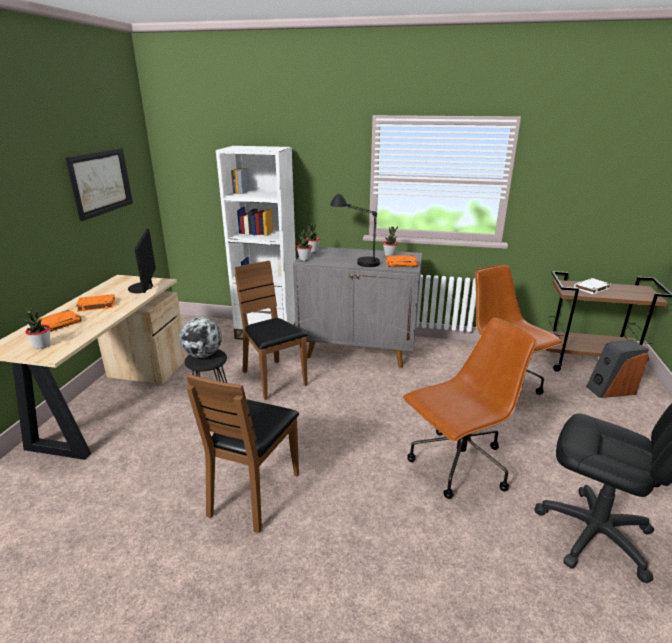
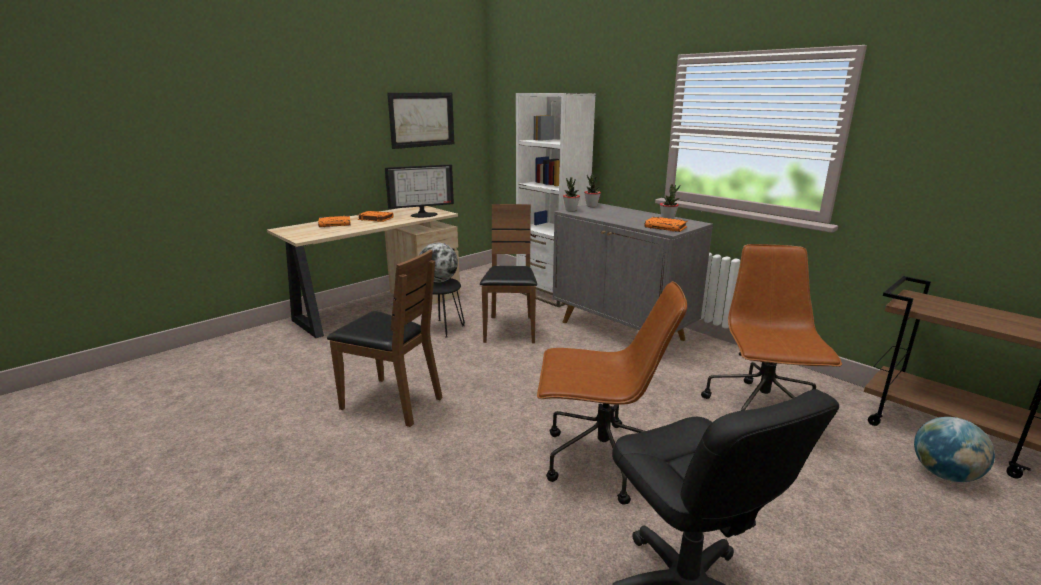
camera: 35 degrees right, 5 degrees down
(42, 345) = (306, 233): potted plant -> none
(143, 288) = (424, 214): monitor -> monitor turned 135 degrees counterclockwise
(254, 492) = (392, 402): brown chair -> brown chair turned 120 degrees counterclockwise
(355, 258) = (623, 216): black table lamp -> none
(591, 288) = (956, 309): white book -> none
(610, 390) = (944, 474): speaker -> globe

